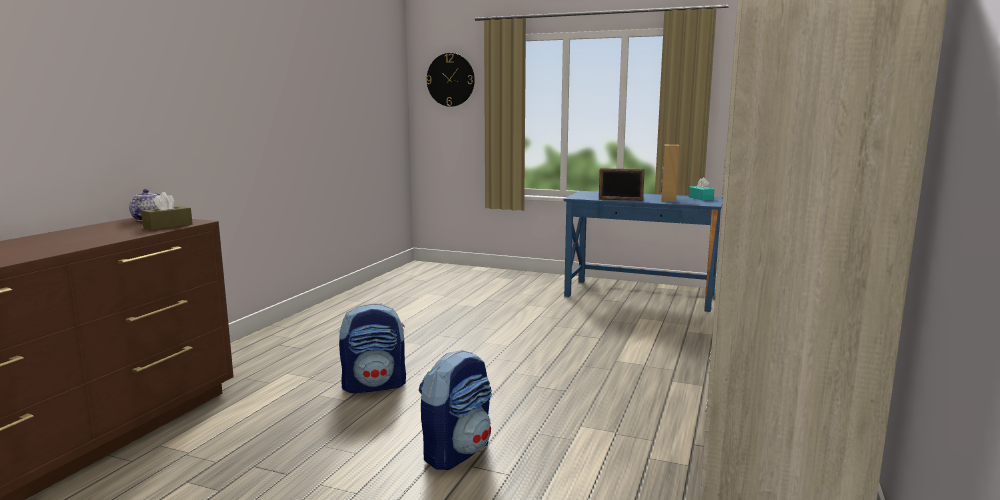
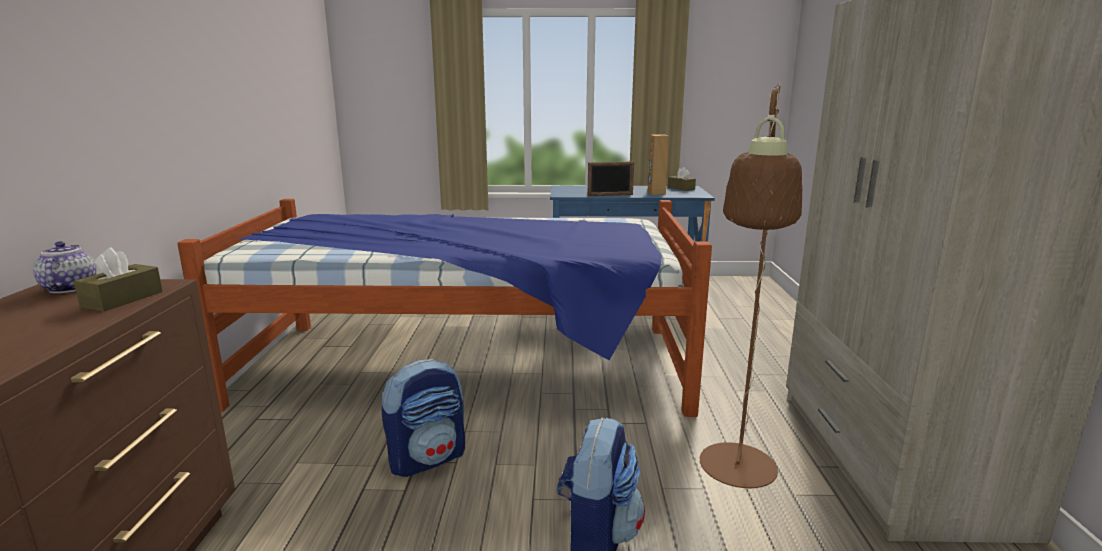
camera: 20 degrees left, 5 degrees up
(450, 80) = (387, 61): wall clock -> none
(452, 333) = (468, 366): none -> bed
(609, 437) = (736, 476): none -> brown floor lamp
(700, 198) = (681, 188): turquoise tissue box -> brown tissue box

